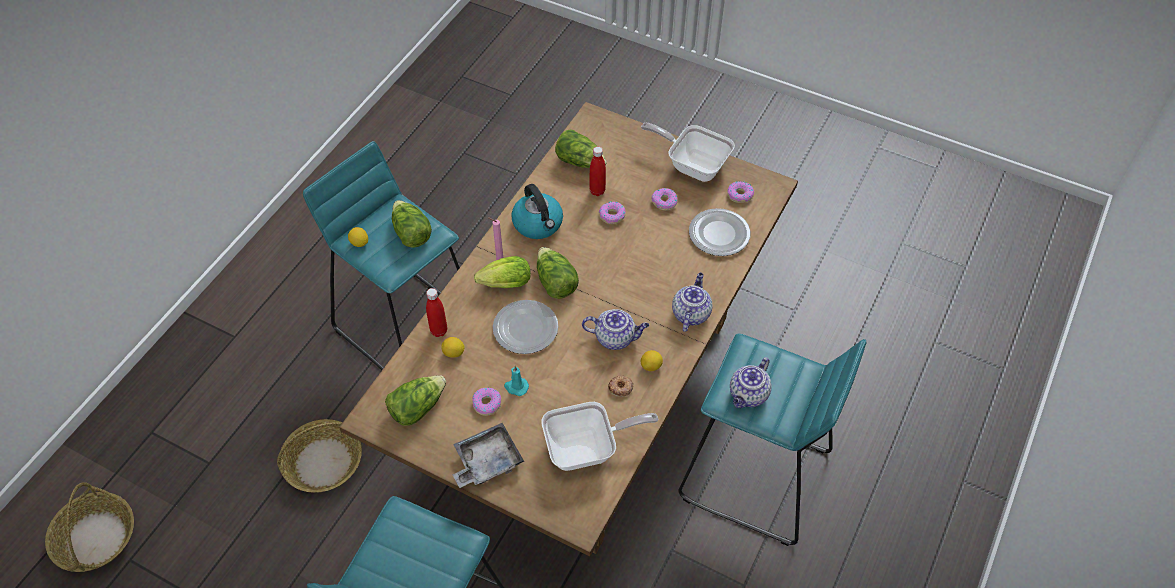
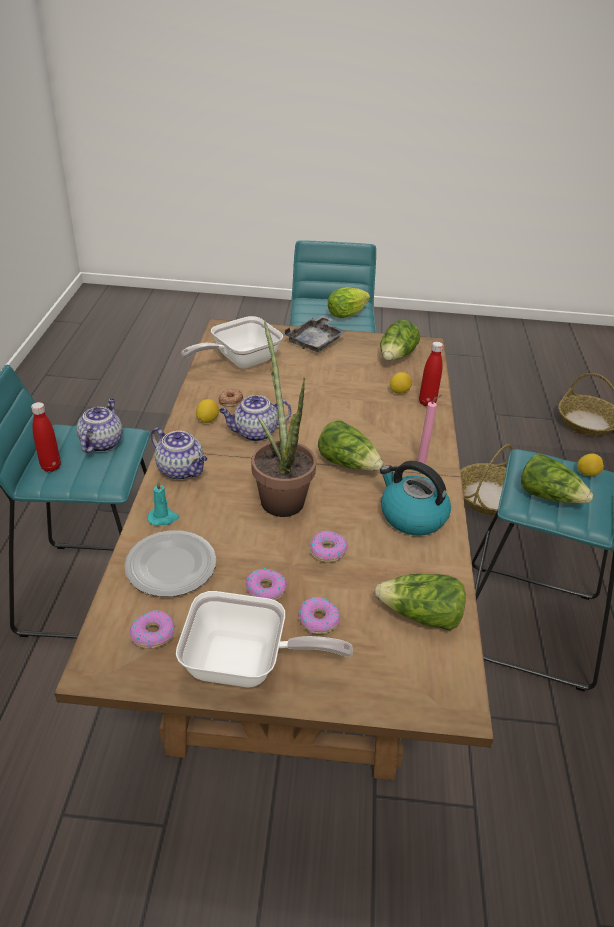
camera: 155 degrees right, 15 degrees down
(486, 403) = (342, 369): donut -> donut (318, 619)
(503, 285) = (400, 449): lettuce -> lettuce (348, 314)
(516, 387) = (326, 382): turquoise candle -> turquoise candle (163, 518)
(525, 328) = (350, 421): plate -> none
(597, 191) = (367, 578): red bottle -> red bottle (51, 467)
(624, 267) = (279, 495): none -> potted plant
(690, 313) = (181, 470): teapot -> teapot turned 45 degrees counterclockwise

